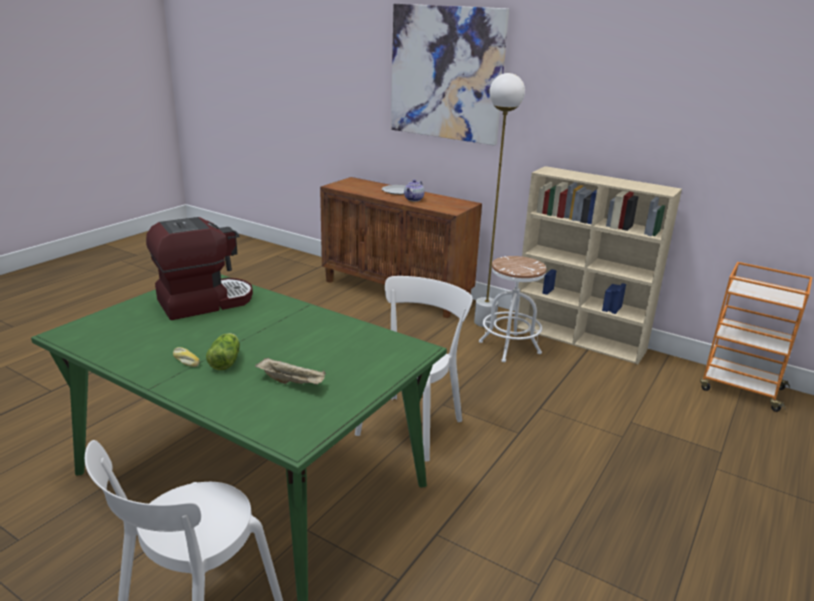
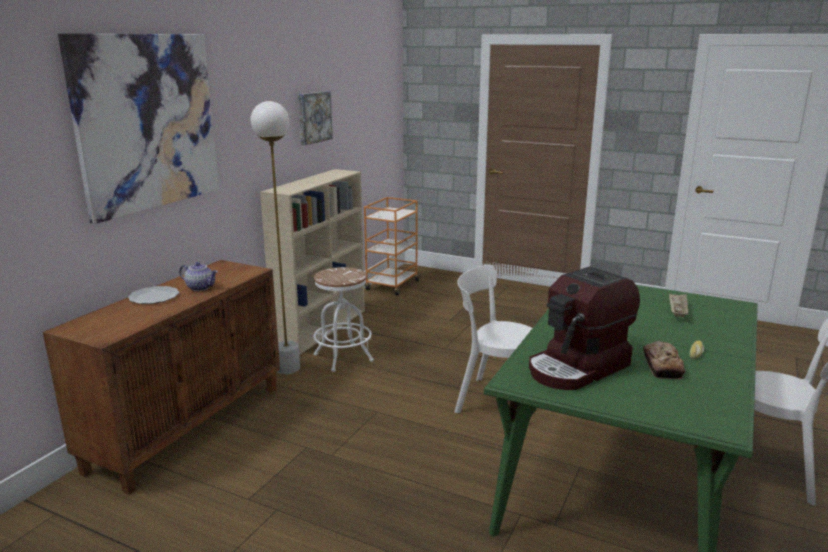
camera: 95 degrees left, 5 degrees down
(177, 336) = (662, 366): none -> bread
(204, 301) = (578, 368): coffee machine -> coffee machine turned 90 degrees counterclockwise
(226, 360) = (676, 338): lettuce -> none
(661, 116) = (313, 117): none -> picture

